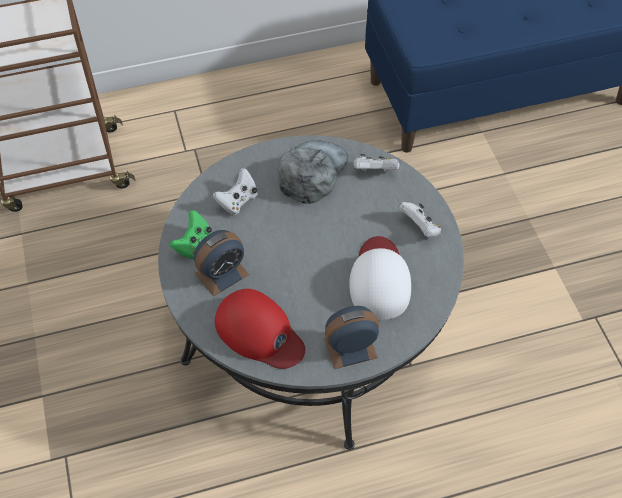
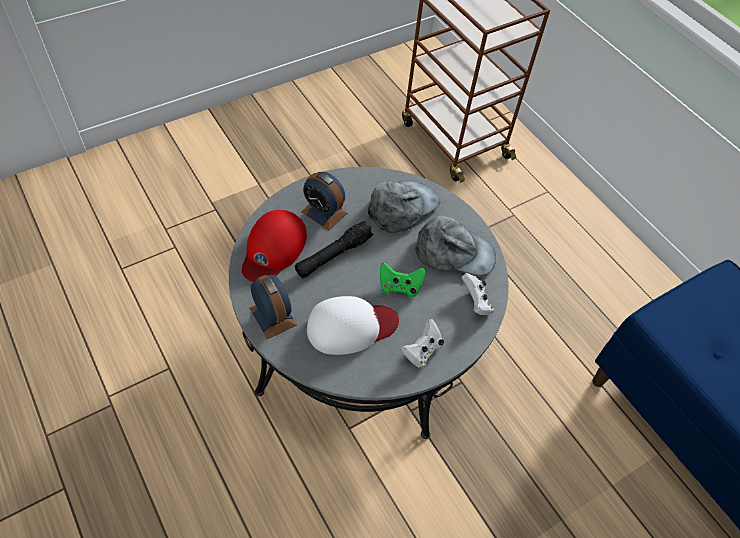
camera: 70 degrees right, 0 degrees up
(193, 244) = (347, 188): green game controller -> green game controller (399, 287)
(238, 201) = (402, 207): white game controller -> grey cap
(285, 277) = (333, 255): none -> black flashlight

